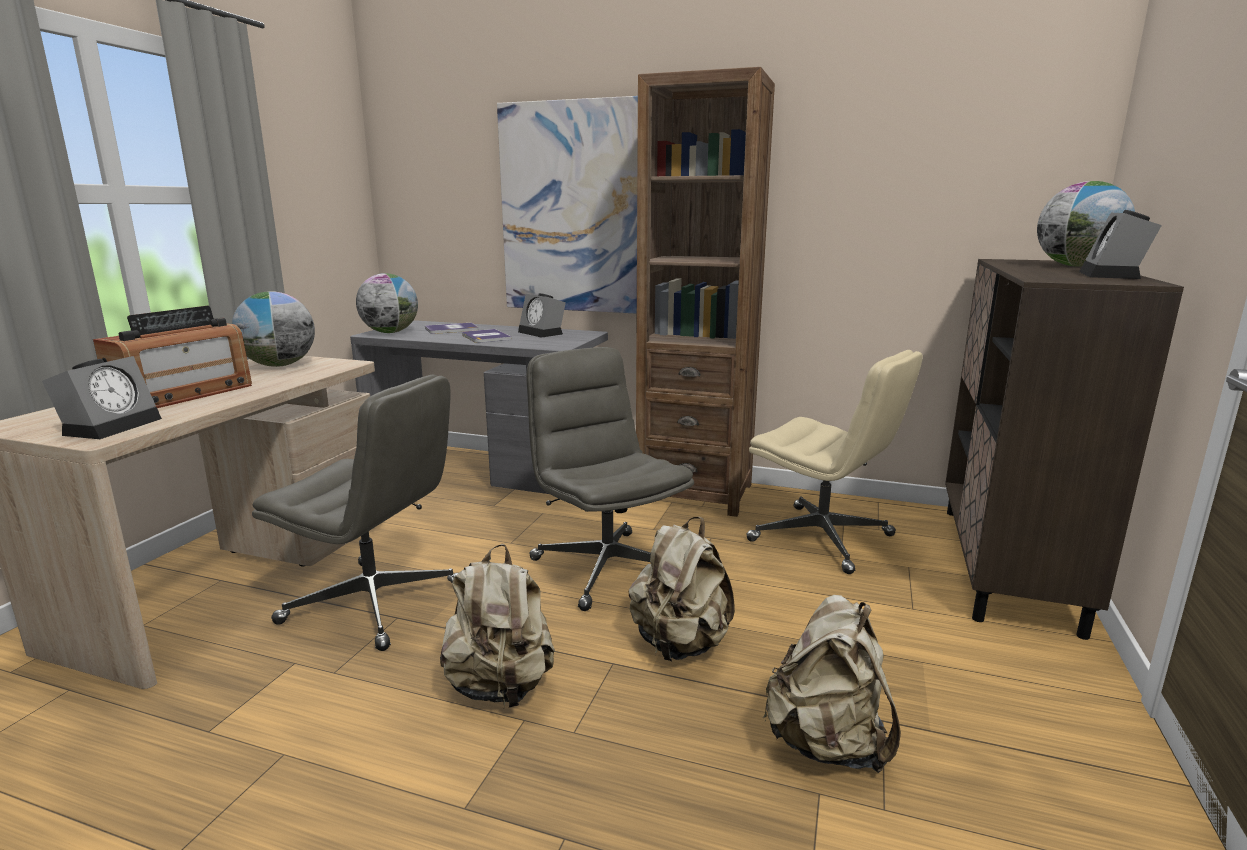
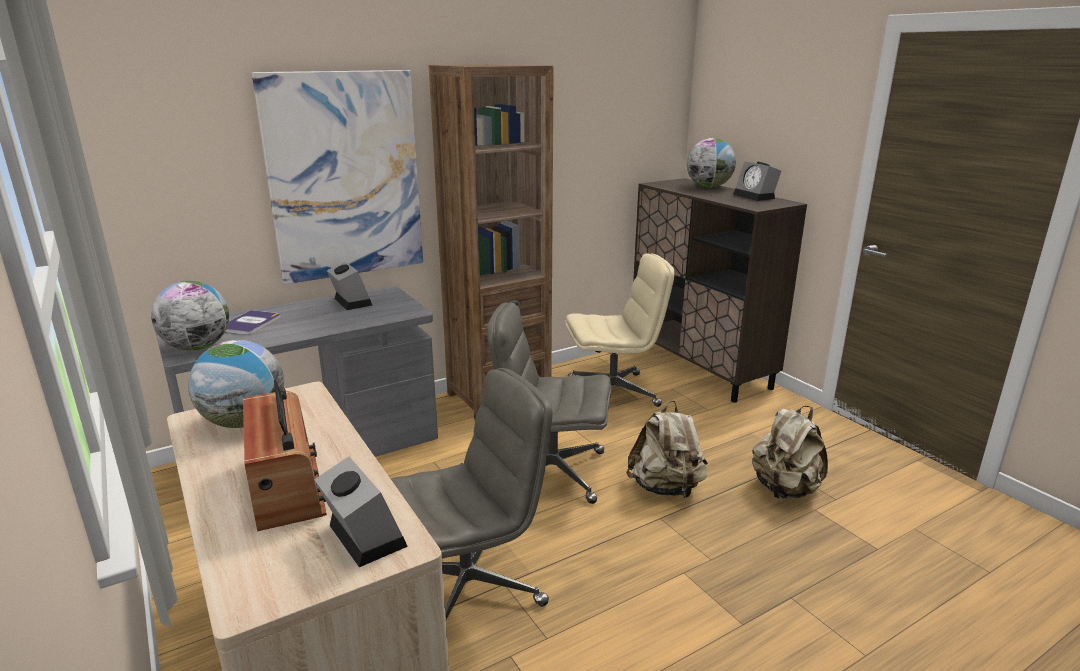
camera: 50 degrees left, 5 degrees up
(485, 337) = (318, 322): book -> none
(500, 687) = (642, 568): beige backpack -> none
(543, 333) = (350, 302): alarm clock -> alarm clock turned 120 degrees counterclockwise

